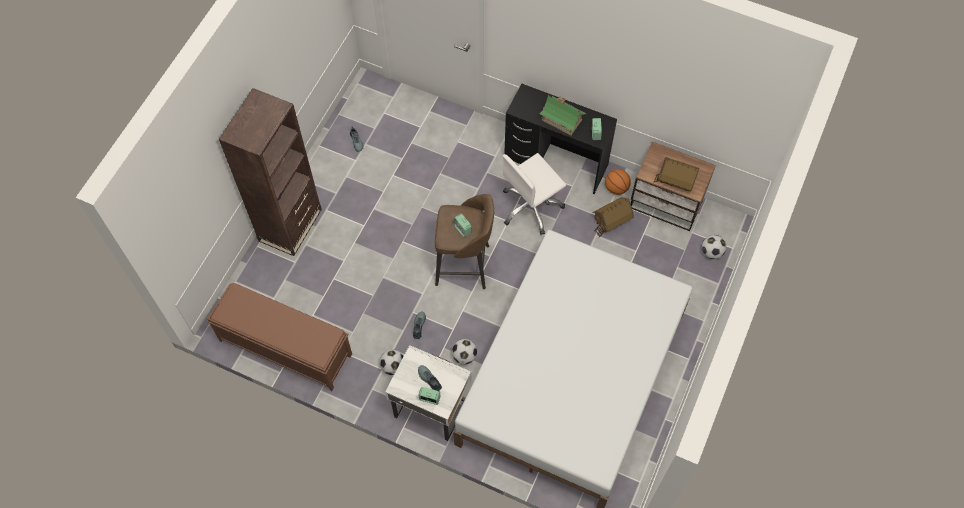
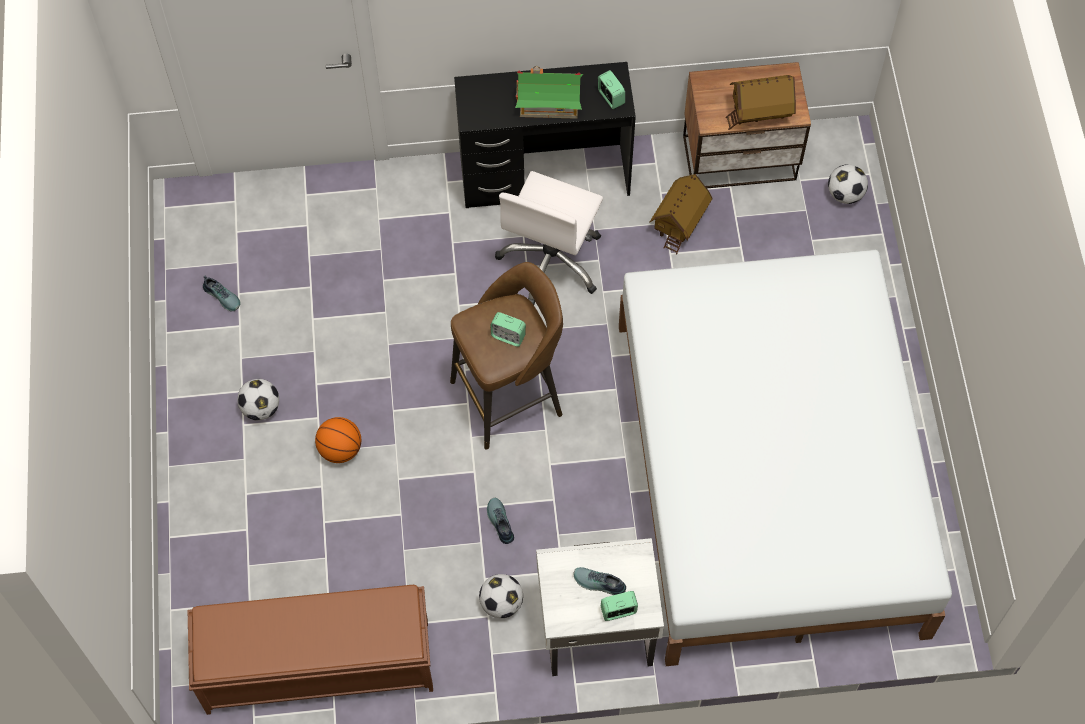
camera: 30 degrees left, 0 degrees up
(290, 225) = (202, 477): brown bookcase -> none
(464, 356) = (596, 529): football -> football (261, 408)
(616, 188) = (655, 170): basketball -> basketball (340, 449)

